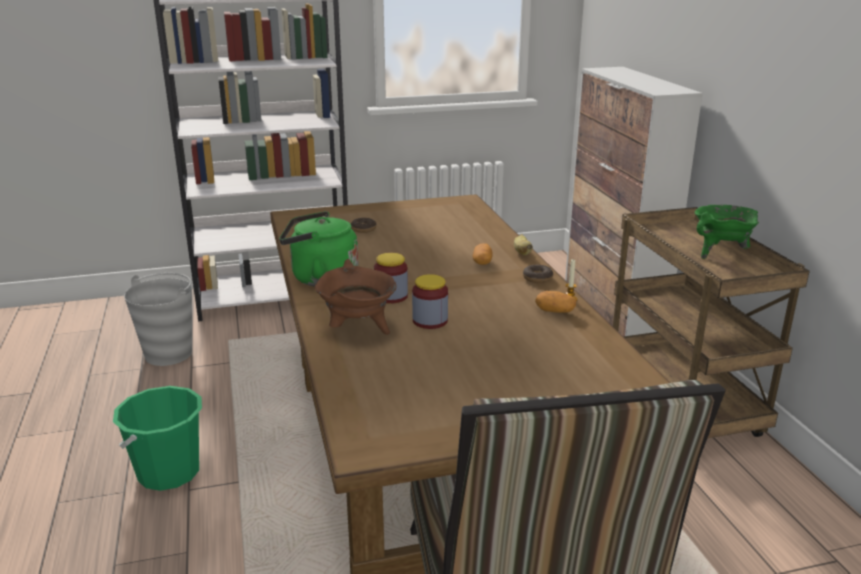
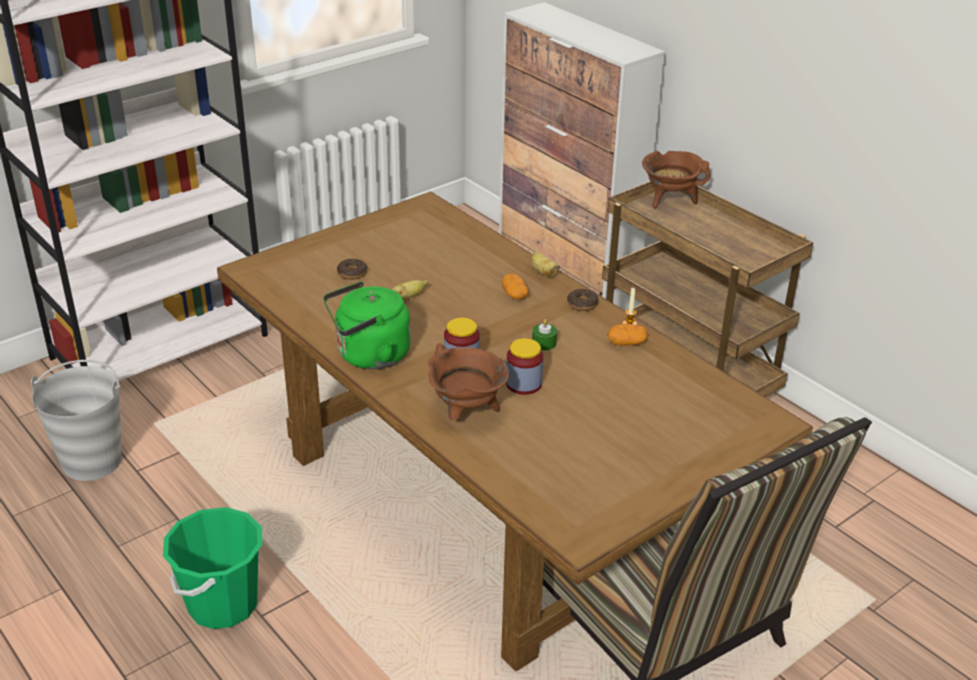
camera: 25 degrees left, 10 degrees up
(391, 249) = (408, 297): none -> banana
(476, 297) = (544, 343): none -> green candle
(685, 228) = (670, 201): none -> brown cooking pot
(720, 253) = (720, 229): green cooking pot -> none

